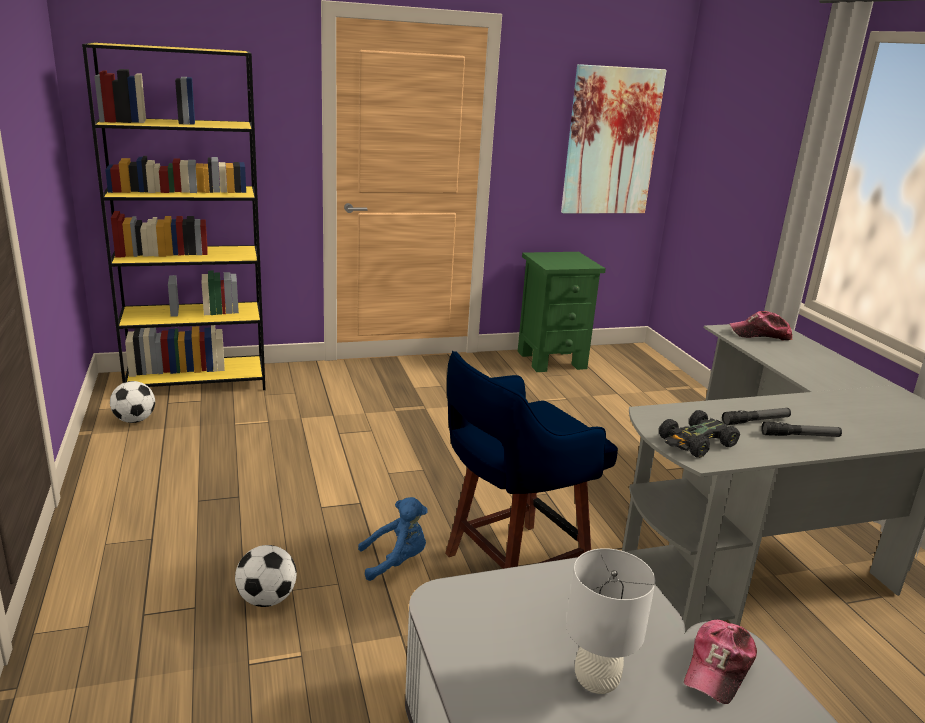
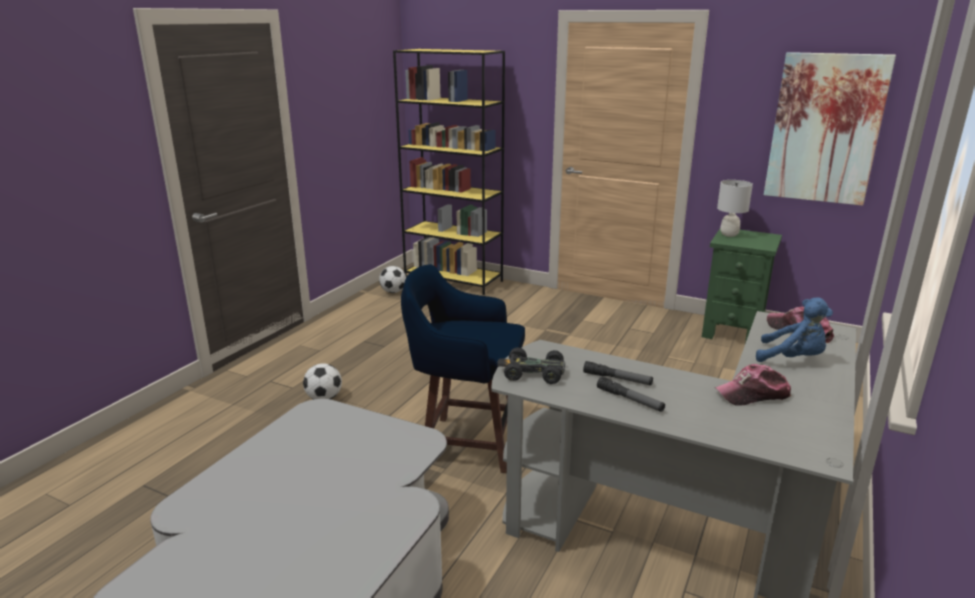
camera: 45 degrees right, 0 degrees up
(396, 561) = (409, 410): blue plush toy -> blue plush toy (792, 359)
(596, 680) = (312, 477): grey table lamp -> grey table lamp (729, 235)
(718, 668) = (382, 510): cap -> cap (753, 394)

